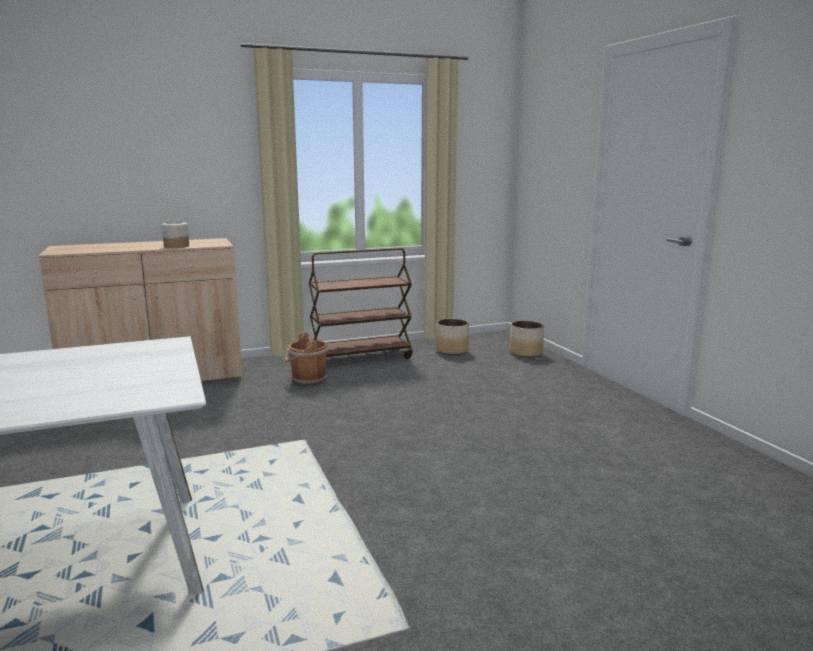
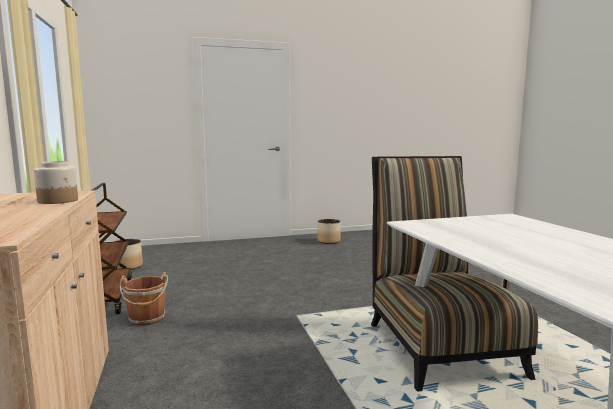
camera: 85 degrees left, 5 degrees down
(198, 530) = (438, 344): none -> chair
(526, 353) = (161, 249): planter -> planter (329, 241)

